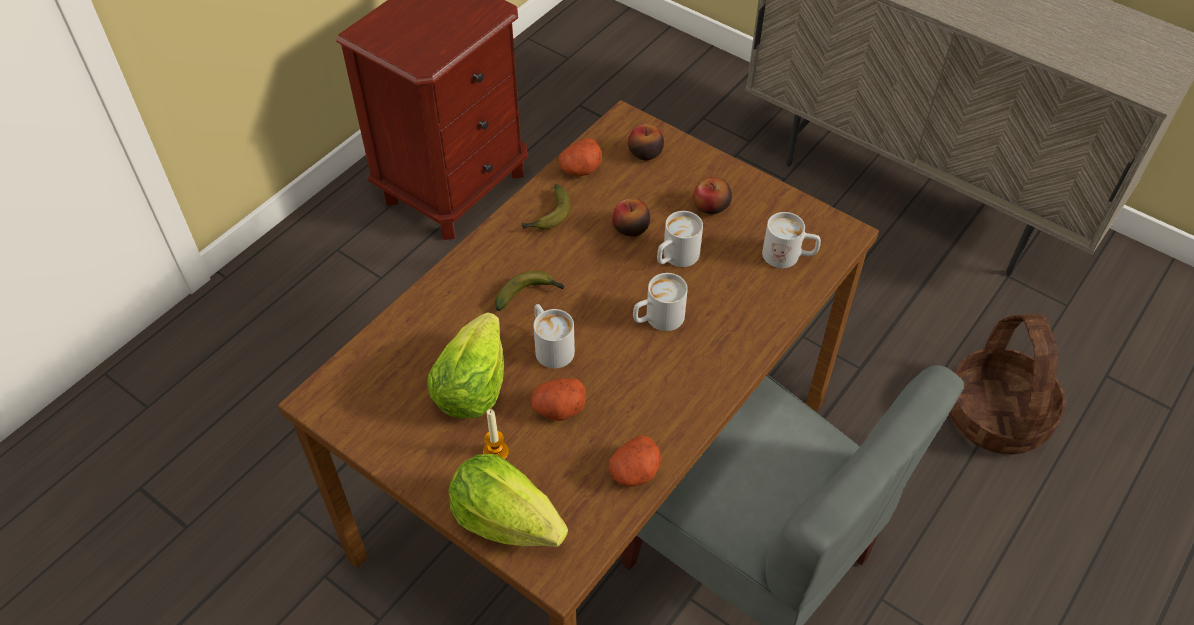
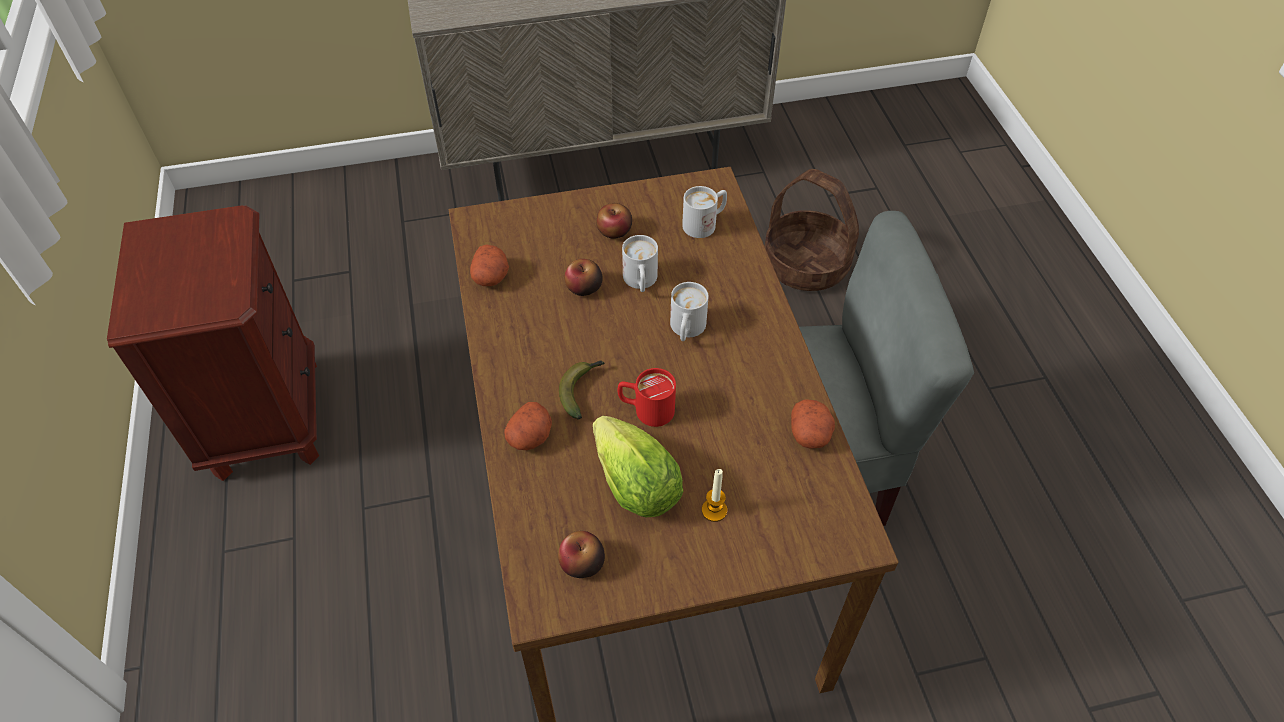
camera: 50 degrees left, 0 degrees up
(506, 519) = (783, 544): lettuce -> none
(548, 216) = (516, 327): banana -> none
(550, 346) = (646, 409): white mug -> red mug
(558, 408) = (710, 443): potato -> potato (530, 437)
(645, 153) = (520, 231): apple -> apple (582, 563)

